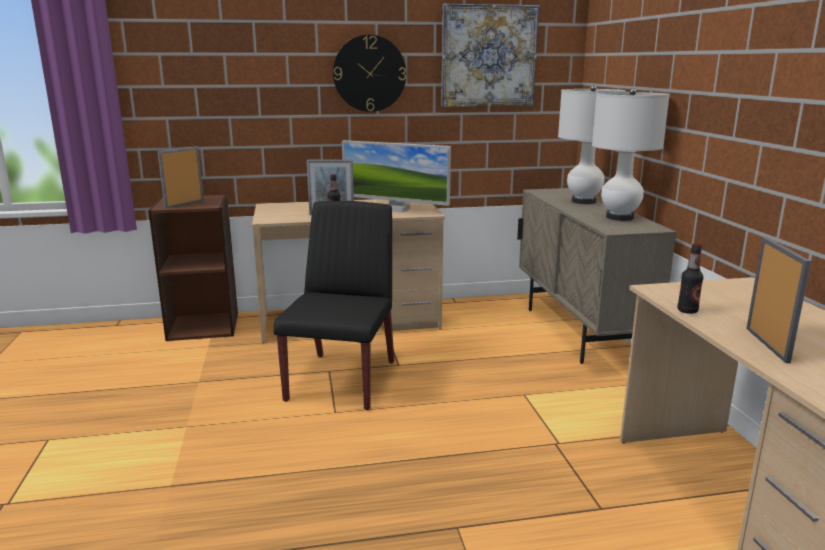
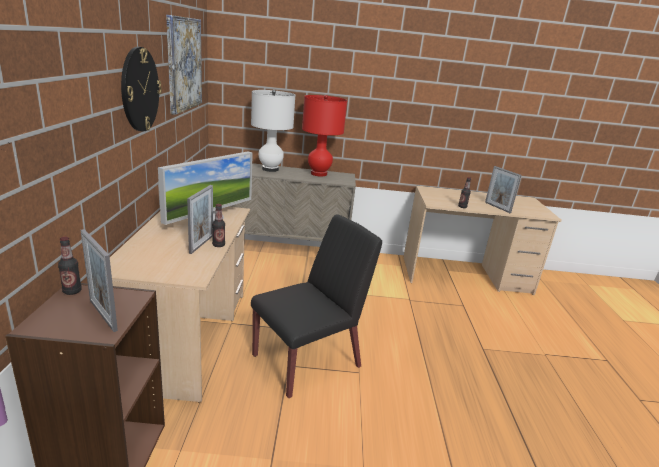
camera: 80 degrees left, 5 degrees up
(213, 196) = (72, 291): none -> bottle
(342, 379) = (308, 360): black chair -> black chair turned 120 degrees clockwise
(619, 217) = (319, 174): white table lamp -> red table lamp
(767, 345) = (497, 207): picture frame -> picture frame turned 135 degrees counterclockwise

